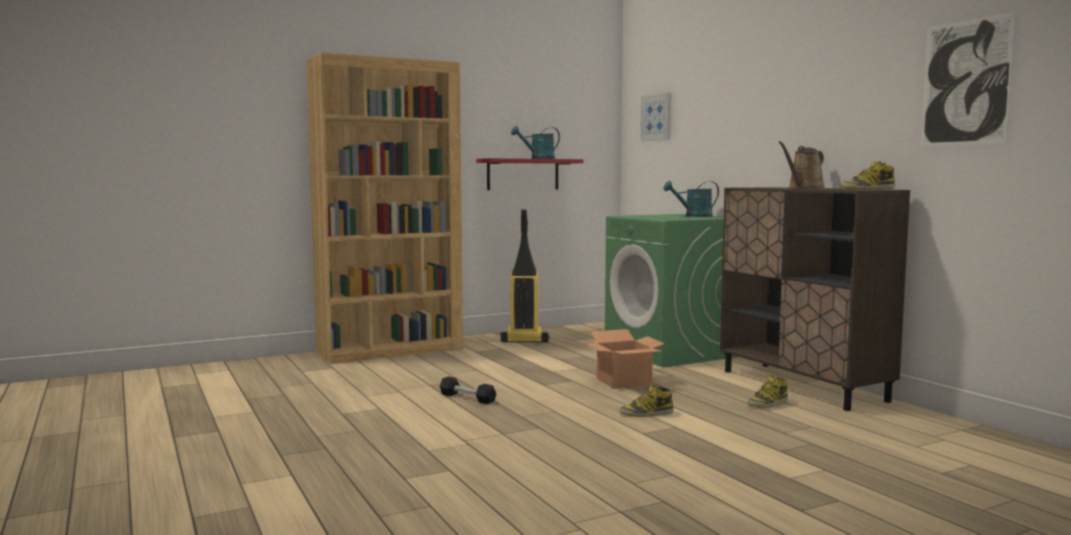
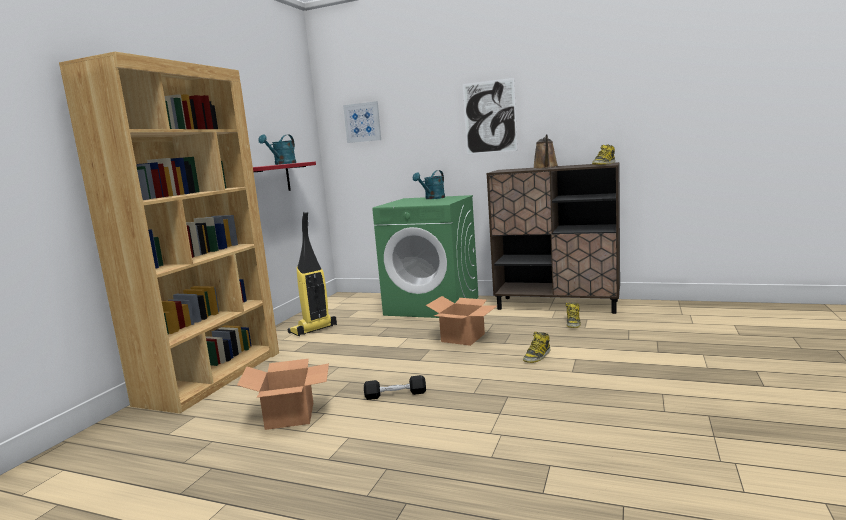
camera: 40 degrees left, 5 degrees up
(378, 385) = (289, 415): none -> cardboard box
(965, 82) = (653, 90): picture -> picture (489, 117)

